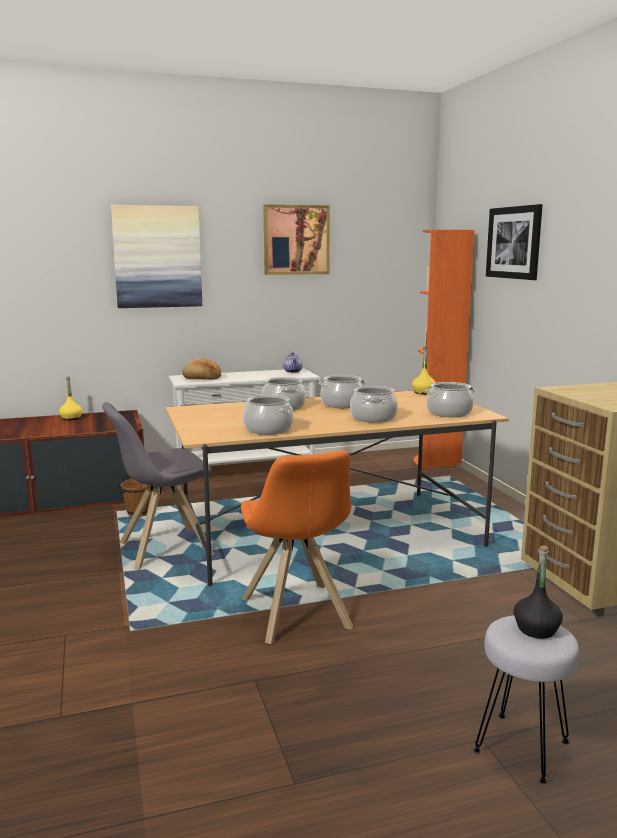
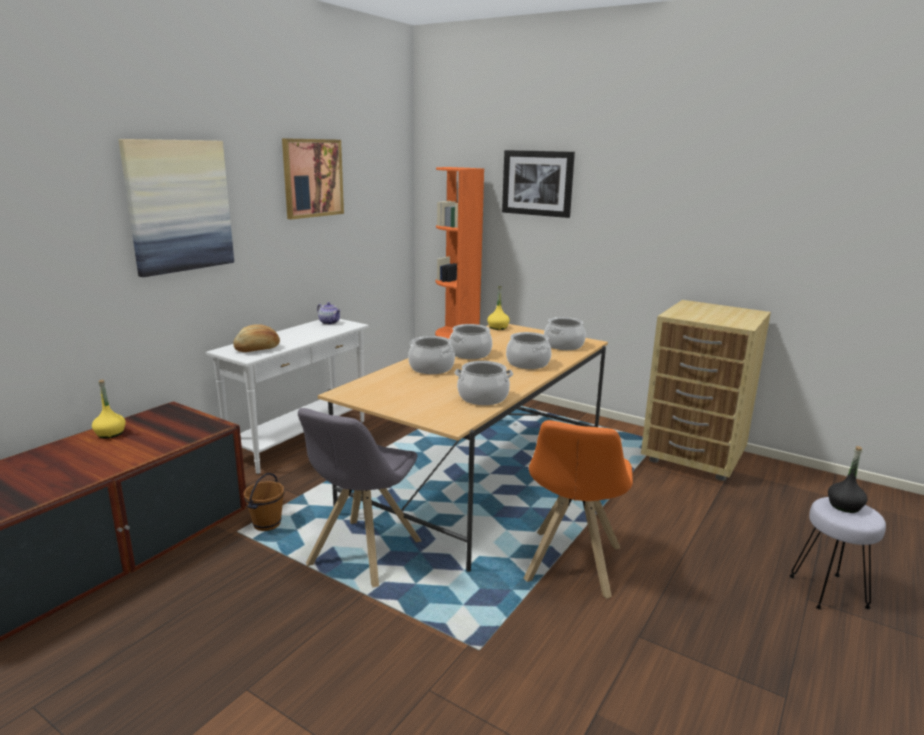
camera: 40 degrees left, 5 degrees up
(296, 613) = (572, 564): orange chair -> orange chair turned 75 degrees clockwise

